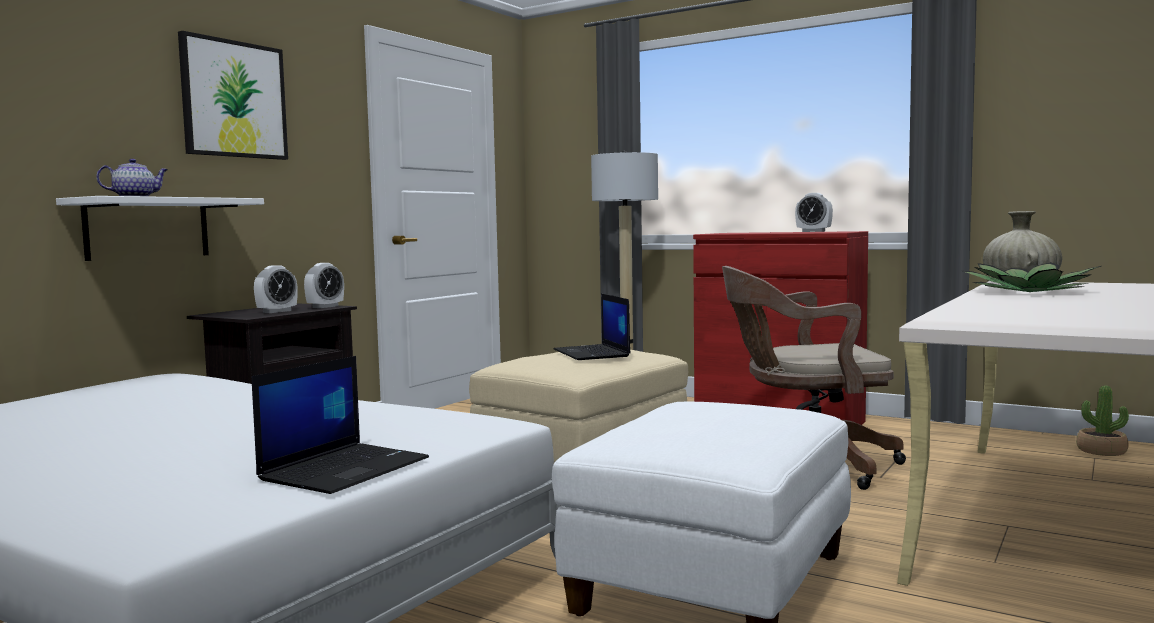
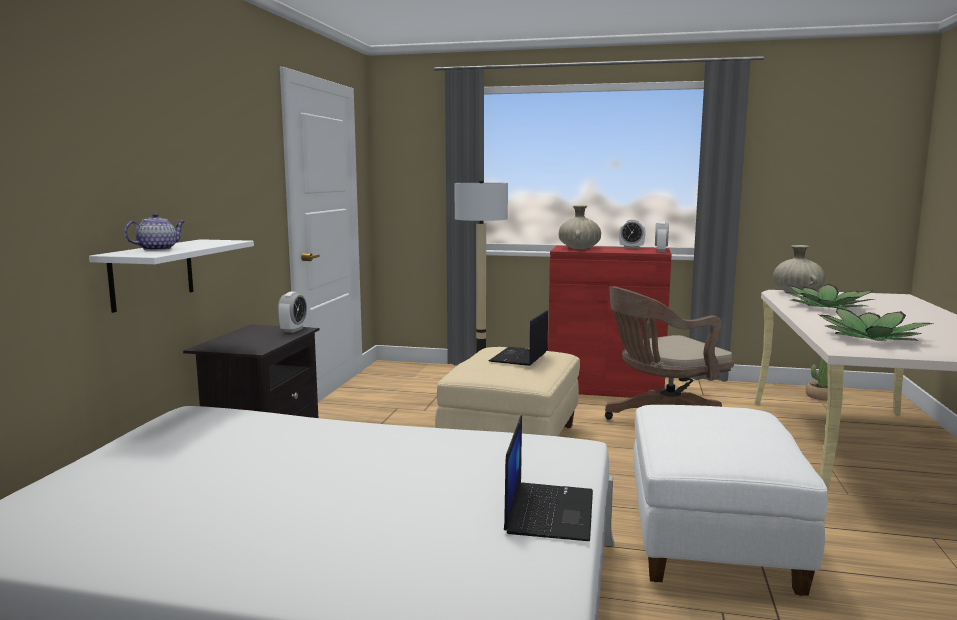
camera: 20 degrees left, 5 degrees up
(234, 99) = (203, 144): picture -> none
(277, 311) = (263, 340): alarm clock -> alarm clock (661, 251)
(592, 353) = (519, 357): laptop -> laptop turned 60 degrees clockwise
(738, 233) = (579, 249): none -> beige vase
(1004, 312) = (871, 338): none -> potted plant

